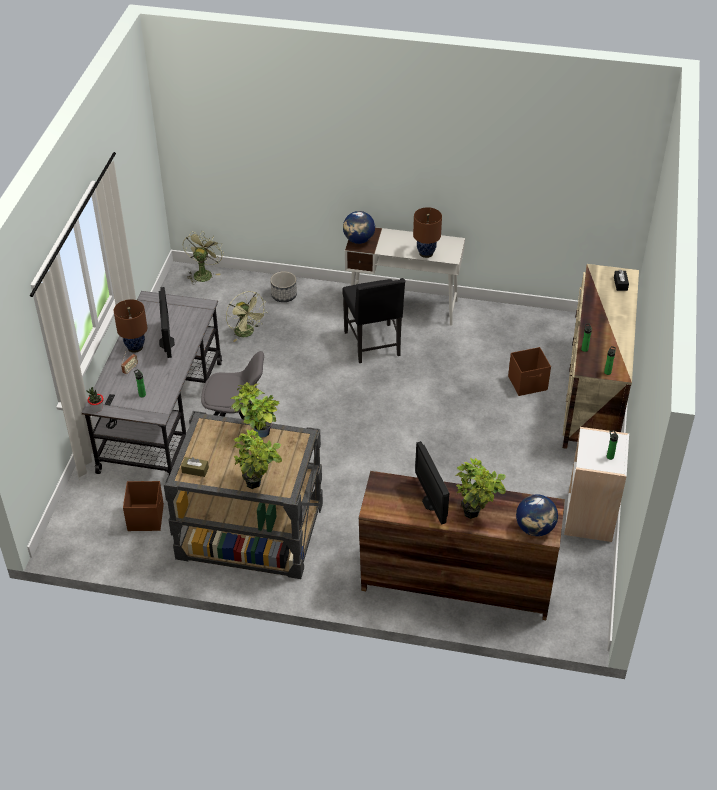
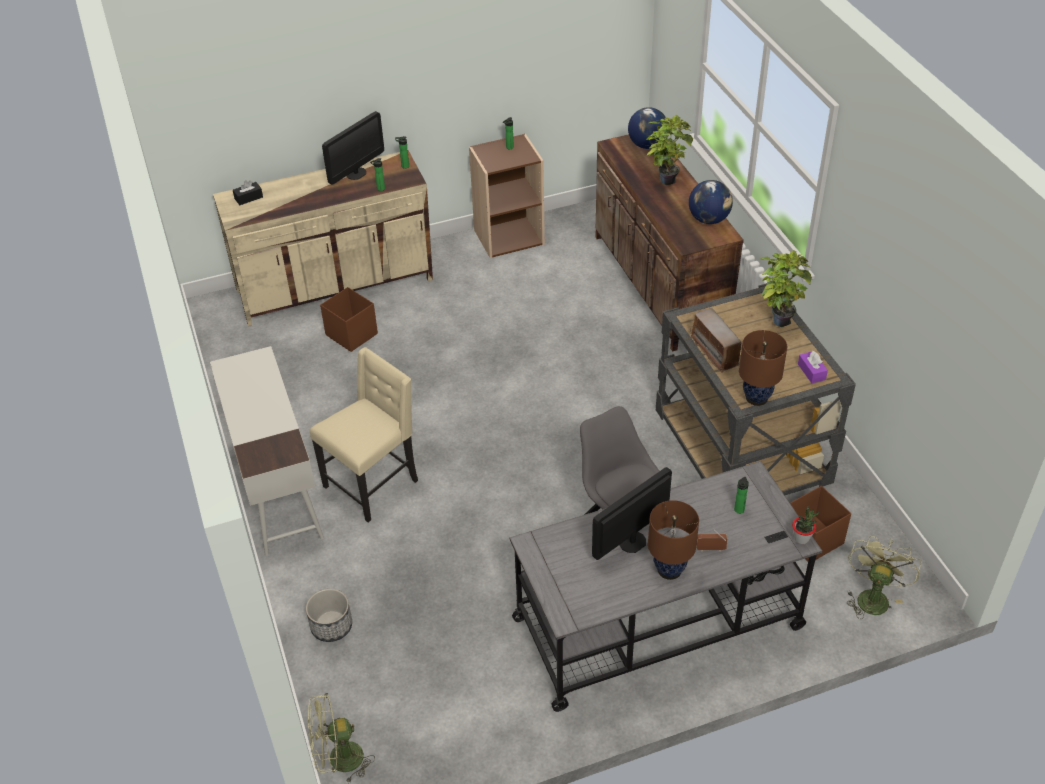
camera: 120 degrees left, 0 degrees up
(195, 470) = (811, 371): brown tissue box -> purple tissue box
(247, 333) = (439, 623): green fan -> green fan (873, 596)
(258, 433) = (715, 351): potted plant -> radio
(359, 240) = (277, 456): globe -> globe (709, 219)
(373, 344) = (373, 484): black chair -> beige chair
(426, 253) = (266, 382): brown table lamp -> brown table lamp (756, 397)
(432, 502) = (679, 206): monitor -> monitor (356, 173)
(590, 517) = (509, 236): white bookcase -> brown bookcase

